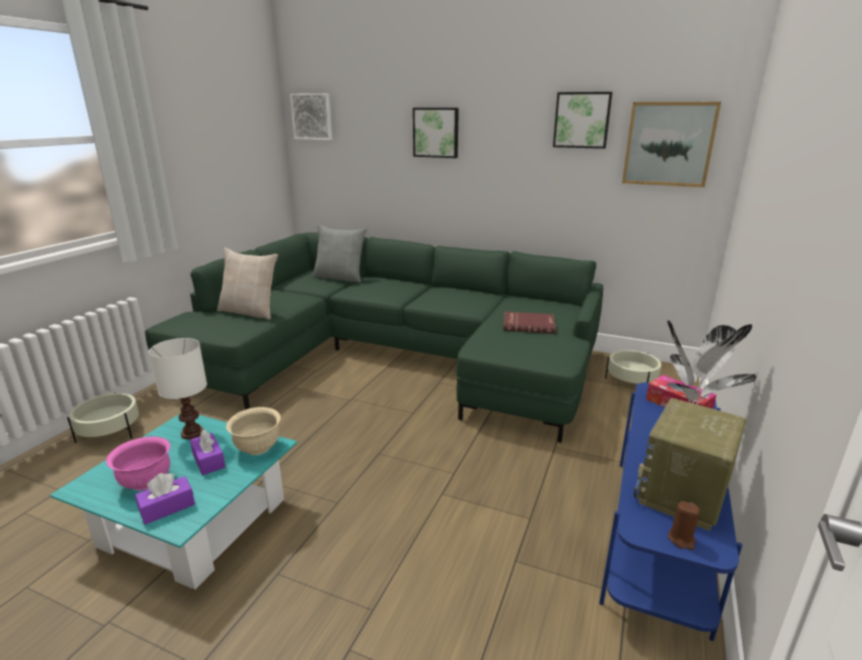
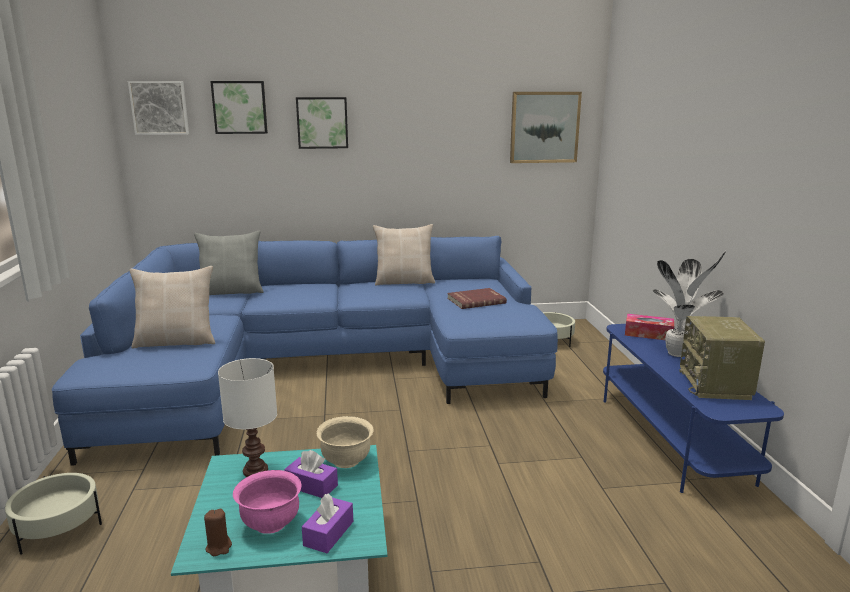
camera: 30 degrees left, 5 degrees down
(393, 357) = (322, 367): green sofa -> blue sofa
(485, 293) = (404, 282): none -> beige pillow
(582, 120) = (470, 108): picture -> picture (240, 107)
(681, 539) = (744, 409): brown candle -> brown candle (219, 547)

